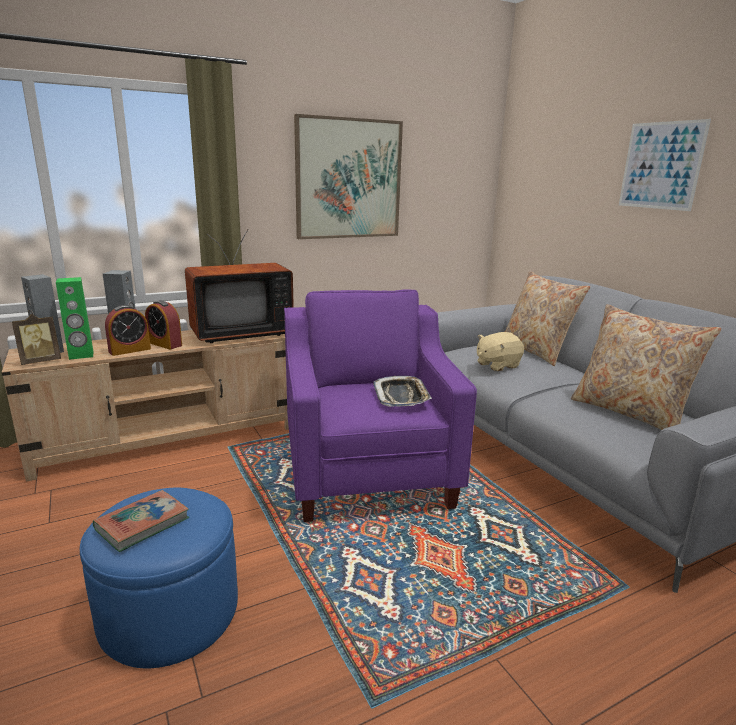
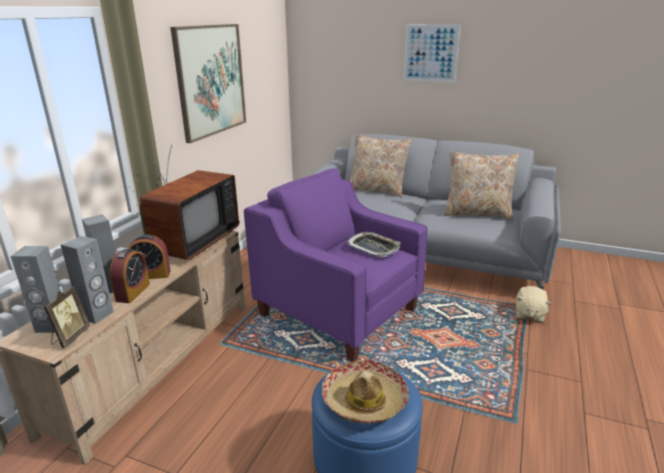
camera: 40 degrees left, 5 degrees up
(81, 355) = (97, 315): green speaker -> grey speaker
(142, 524) = (364, 400): book -> hat
(497, 365) = (375, 207): beige plush toy -> beige plush toy (529, 314)

